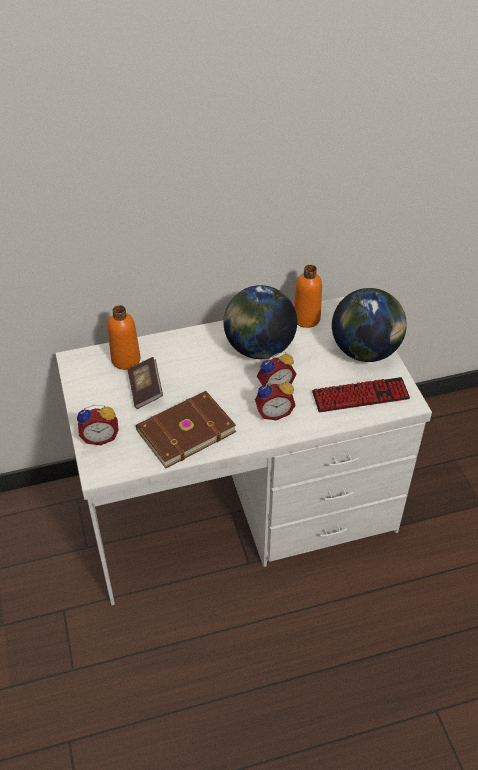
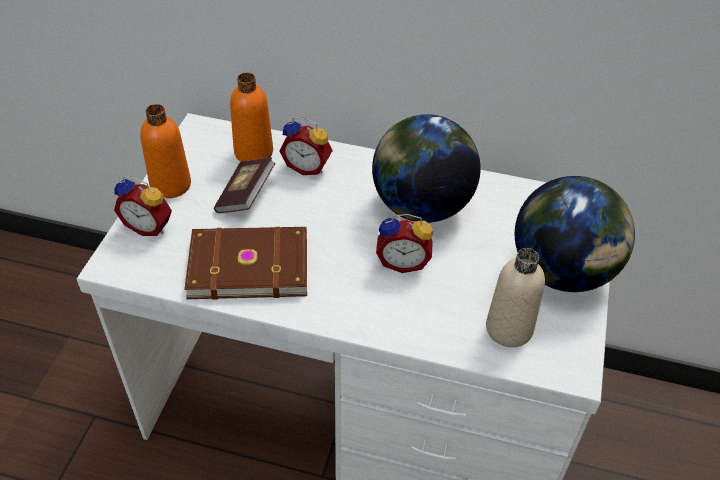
camera: 30 degrees right, 0 degrees up
(273, 412) = (374, 294): alarm clock -> alarm clock (308, 166)
(306, 318) = (512, 196): orange bottle -> orange bottle (170, 185)
(360, 396) = (509, 329): keyboard -> beige bottle

